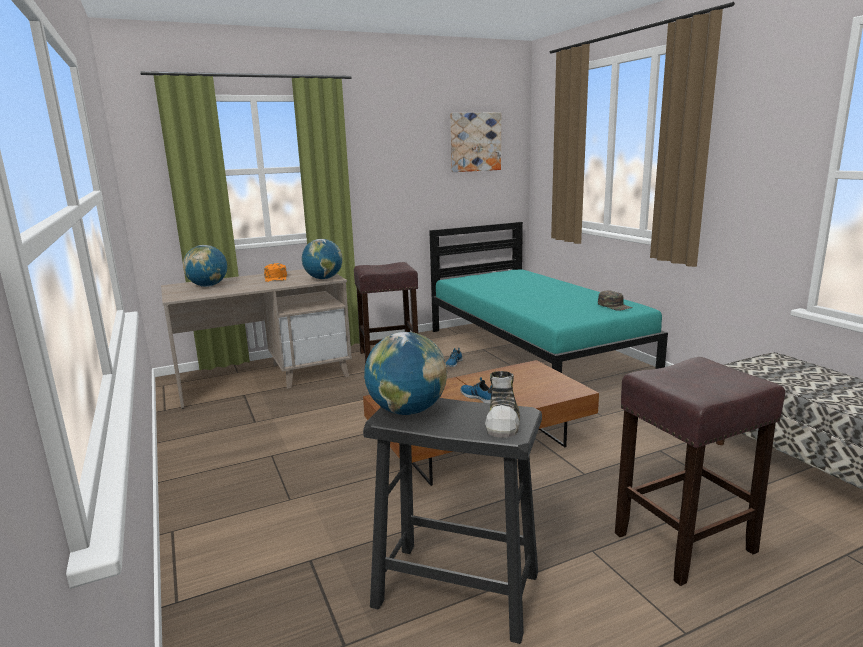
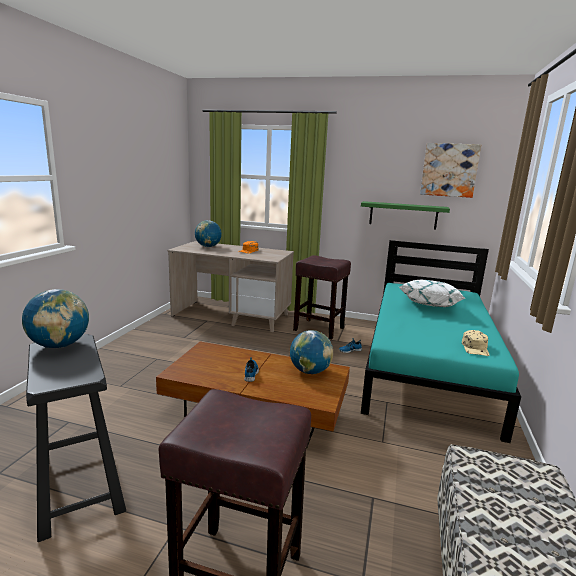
camera: 40 degrees right, 0 degrees up
(323, 279) = (268, 258): globe -> globe (310, 371)
(437, 198) = (403, 215): none -> green shelf
(503, 422) = (65, 376): shoe -> none
(520, 288) = (429, 306): none -> white pillow
(614, 306) = (475, 348): green cap -> beige cap

